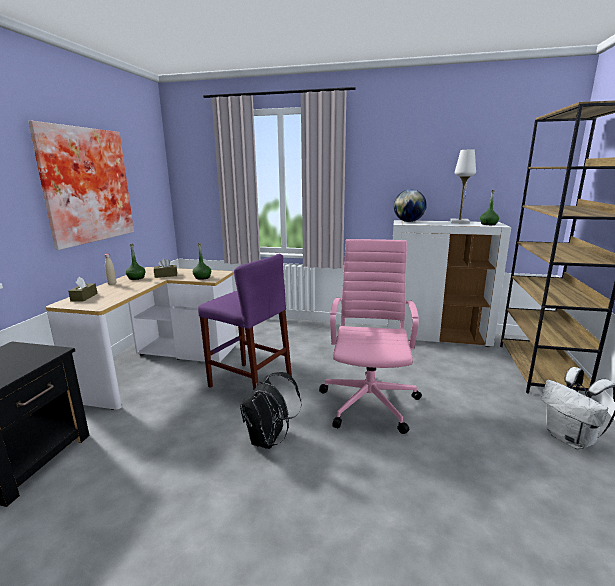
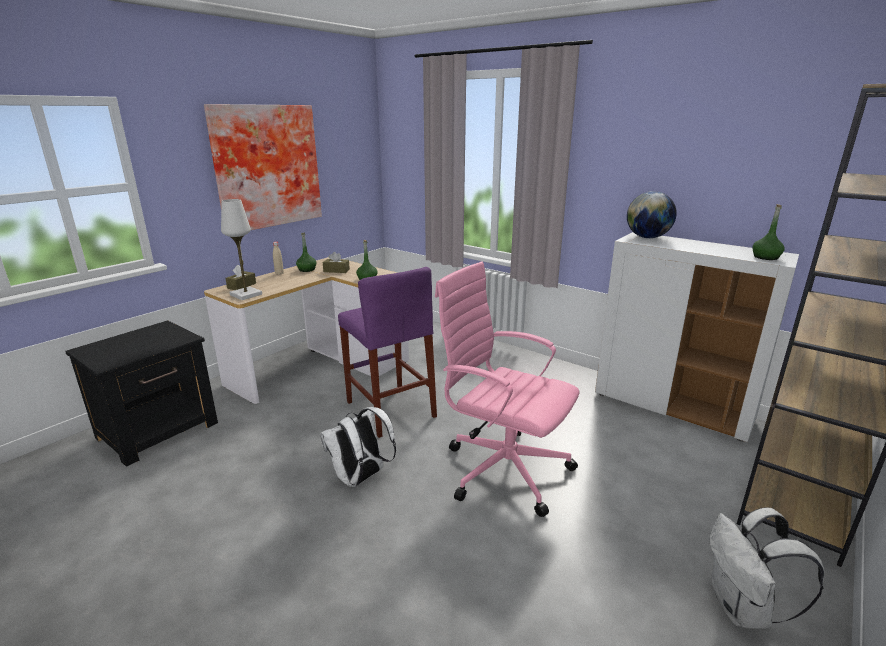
camera: 25 degrees right, 5 degrees up
(269, 440) = (360, 478): black backpack -> white backpack
(369, 401) = (503, 468): pink office chair -> pink office chair turned 90 degrees counterclockwise
(459, 222) = (725, 247): white table lamp -> white table lamp (246, 295)

